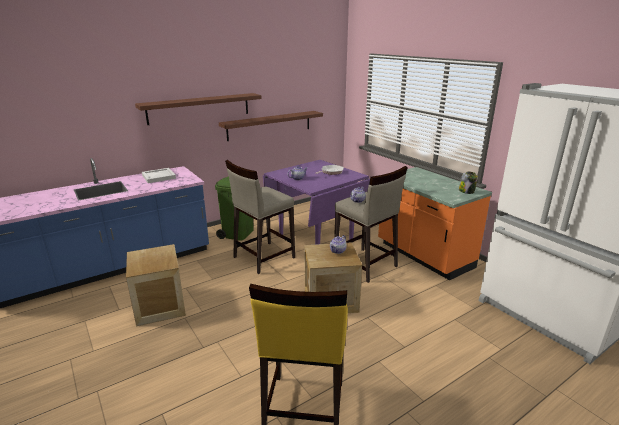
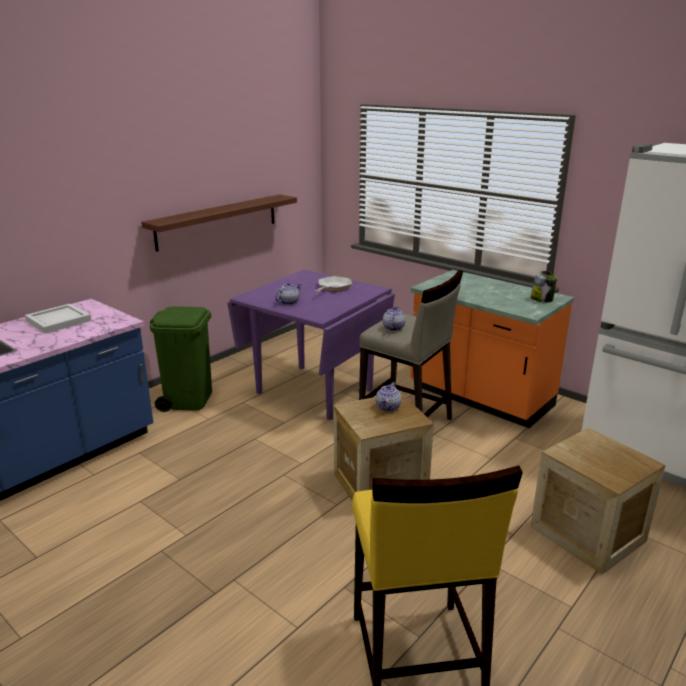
camera: 15 degrees left, 0 degrees up
(160, 306) = (109, 539): crate -> crate (587, 533)
(199, 108) = (110, 200): shelf -> none
(263, 257) = (247, 432): beige stool -> none

